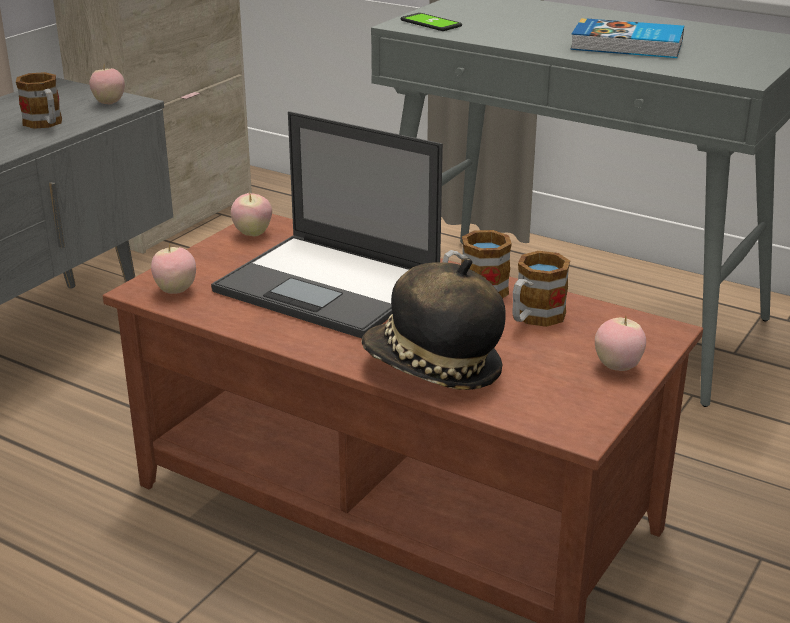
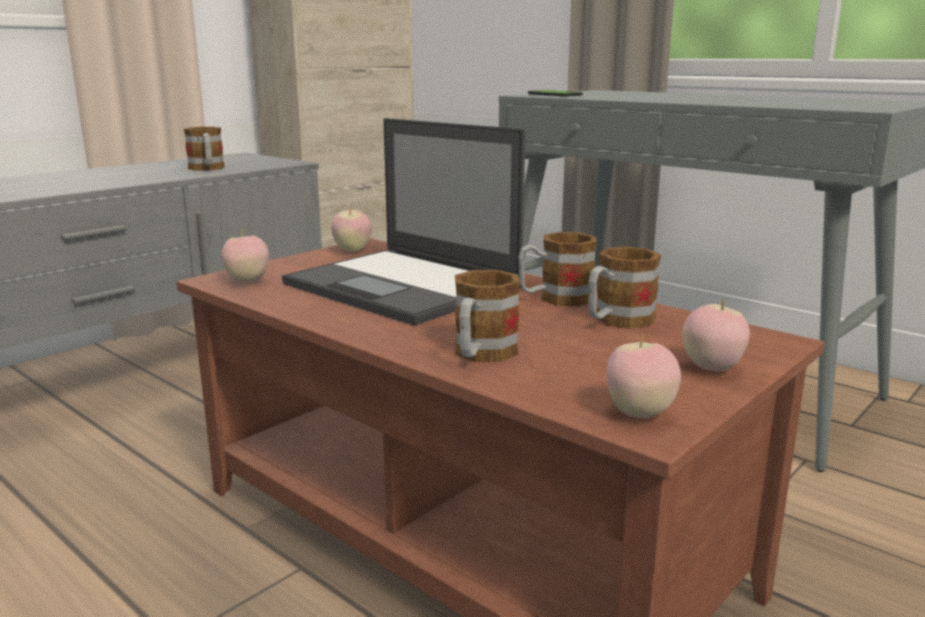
camera: 10 degrees right, 10 degrees down
(109, 103) = (272, 162): apple -> apple (639, 414)
(433, 369) = (481, 355): hat -> mug
(627, 45) = (741, 100): book -> none

